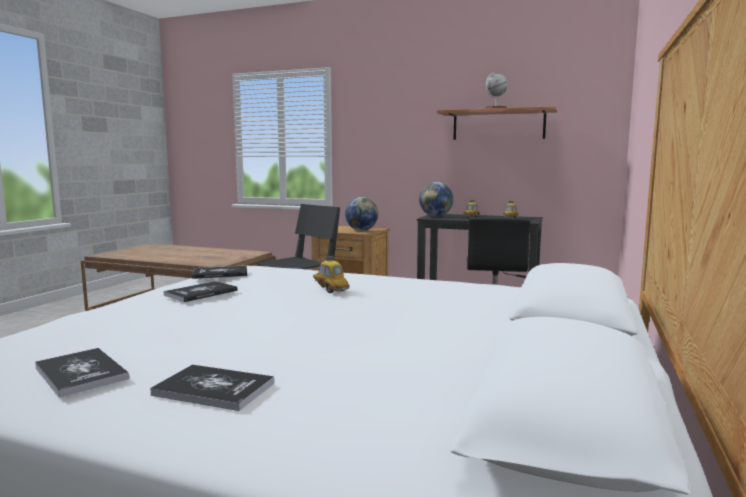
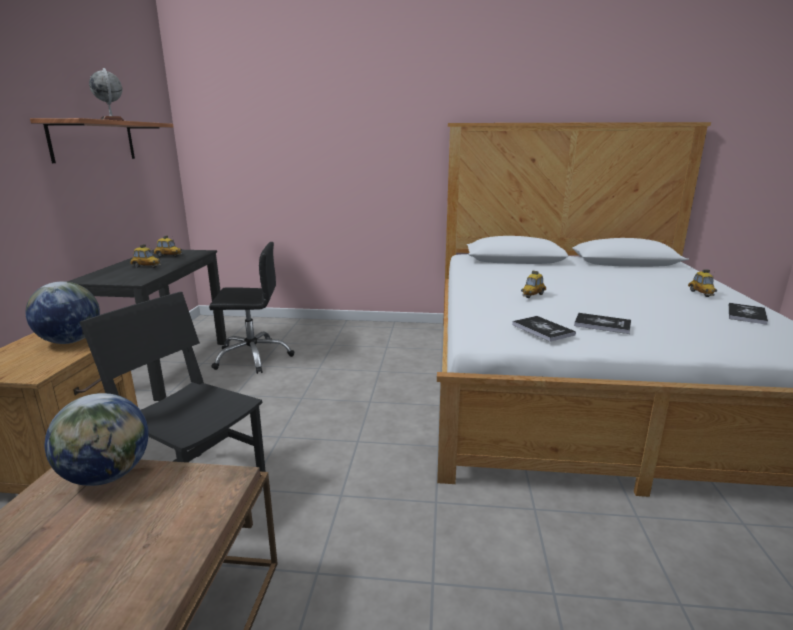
camera: 105 degrees left, 10 degrees up
(214, 389) = (701, 293): book -> toy car
(435, 216) = (119, 279): globe -> globe (108, 475)

